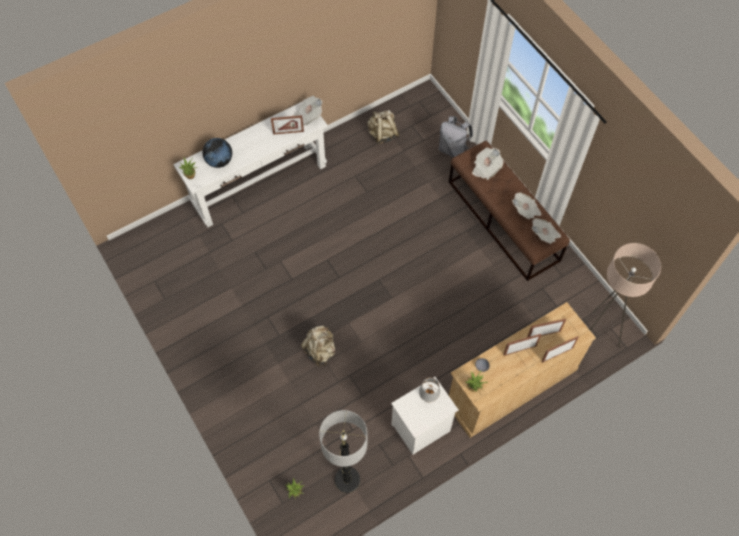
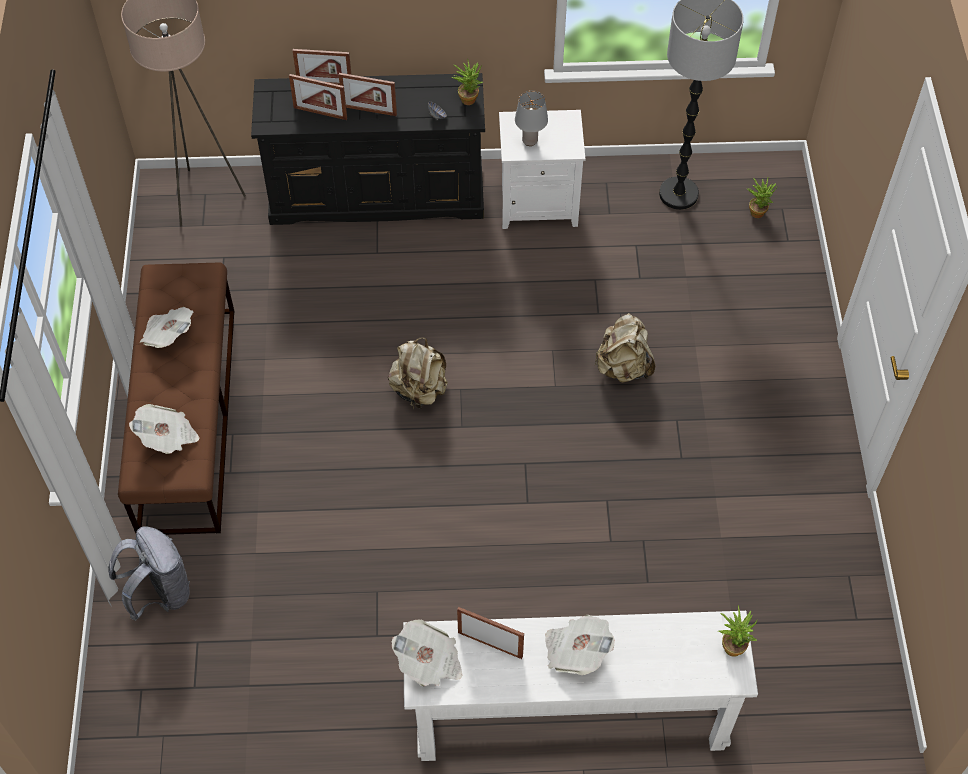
camera: 150 degrees left, 5 degrees down
(219, 161) = (660, 651): globe -> none
(382, 134) = (264, 698): beige backpack -> beige backpack (419, 390)
(510, 386) = (378, 194): beige dresser -> black dresser
(544, 235) = (175, 285): newspaper -> newspaper (576, 651)

